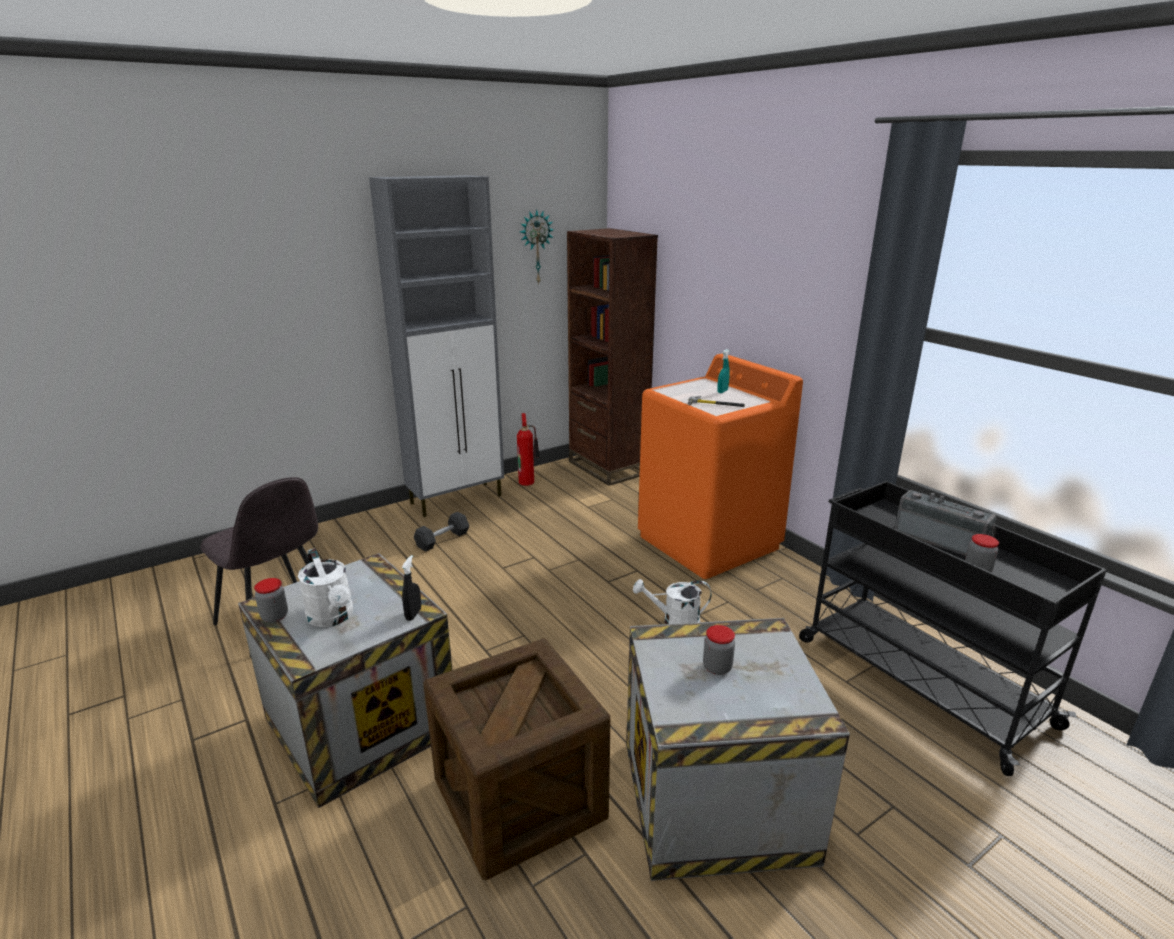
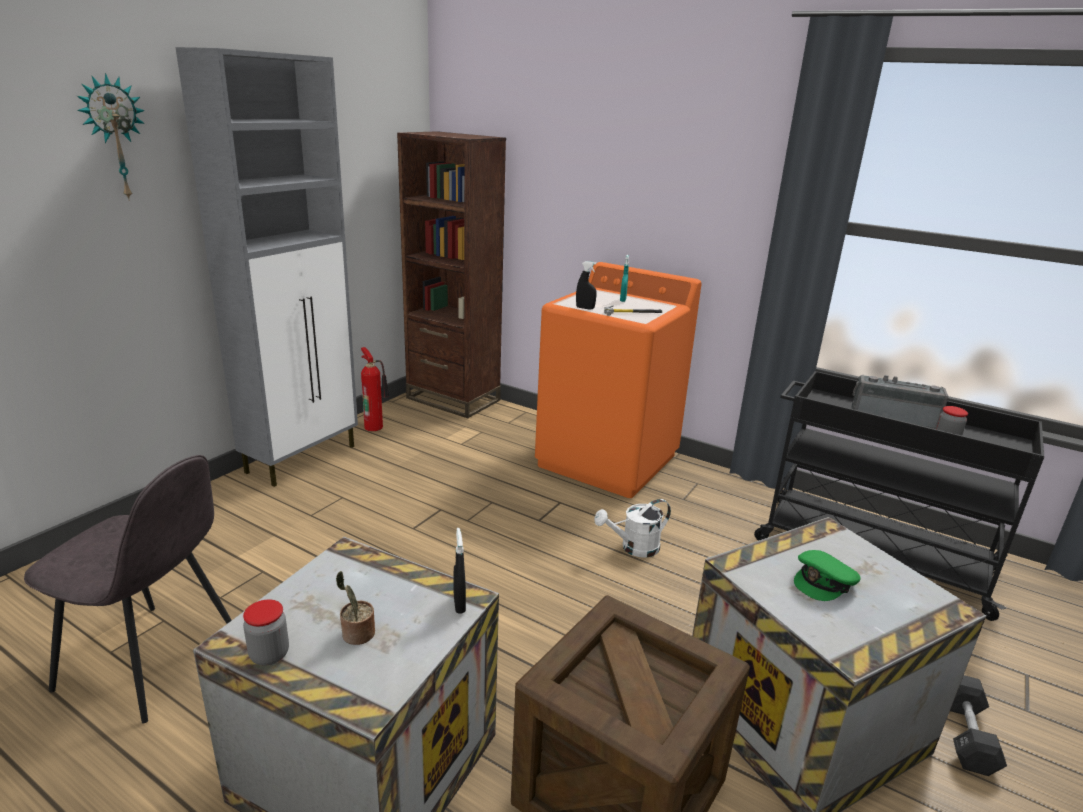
camera: 25 degrees left, 0 degrees up
(333, 618) = (356, 635): white watering can -> potted plant
(442, 540) = (317, 509): black dumbbell -> black dumbbell (966, 735)
(536, 247) = (364, 150): wall clock -> wall clock (114, 138)
(676, 396) = (585, 308): none -> black spray bottle
(717, 667) = (824, 581): jar -> green cap

